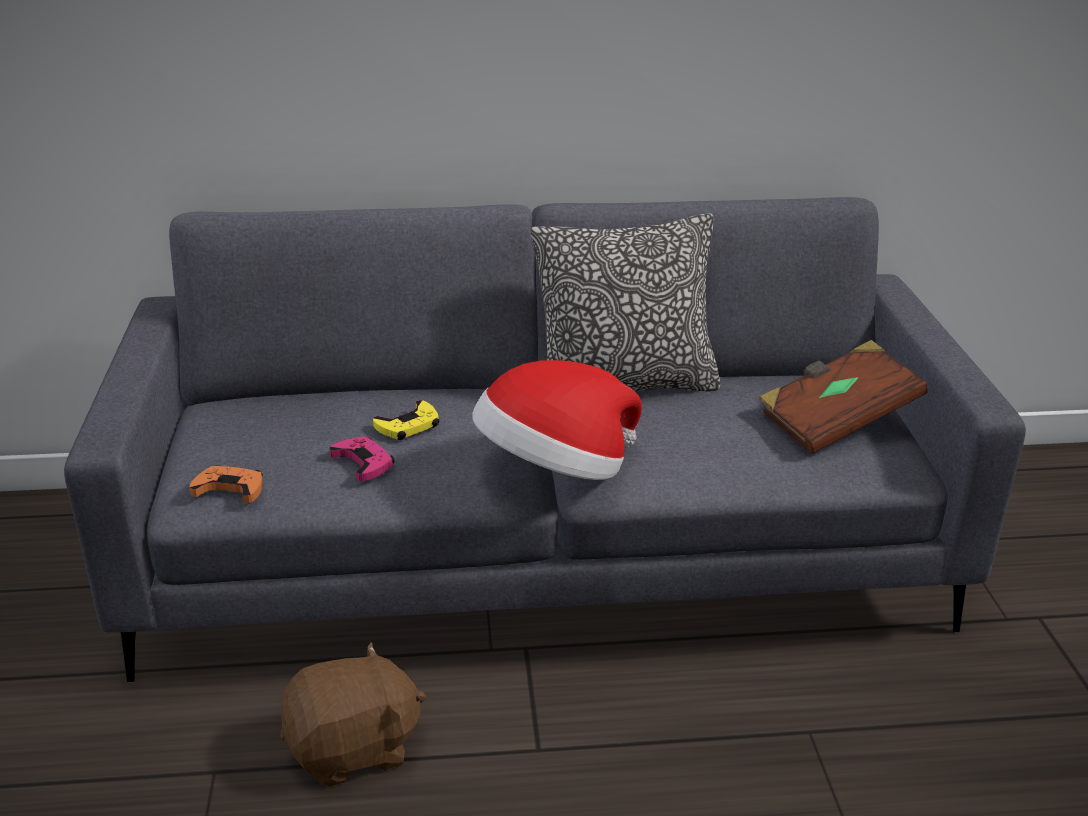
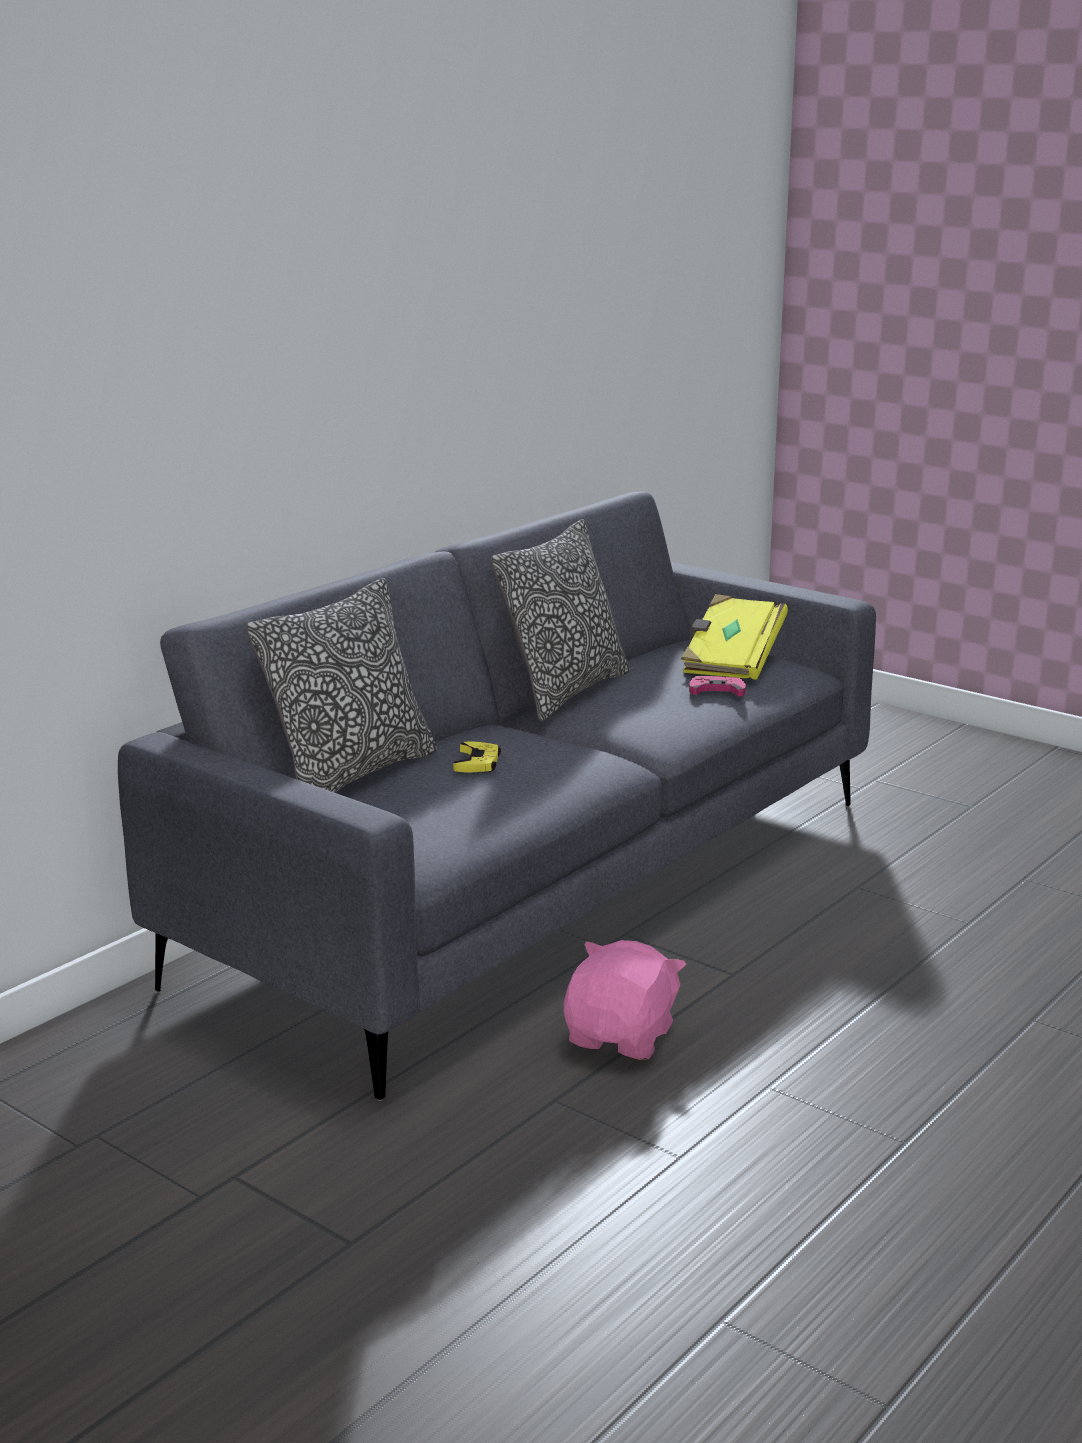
camera: 45 degrees left, 10 degrees down
(230, 489) = (437, 842): orange game controller -> none
(316, 391) = (351, 775): none -> pillow
(354, 748) = (622, 1037): brown plush toy -> pink plush toy
(363, 462) = (497, 791): pink game controller -> pink game controller (717, 691)
(555, 470) = (628, 746): hat -> none
(835, 421) = (731, 661): brown book -> yellow book

